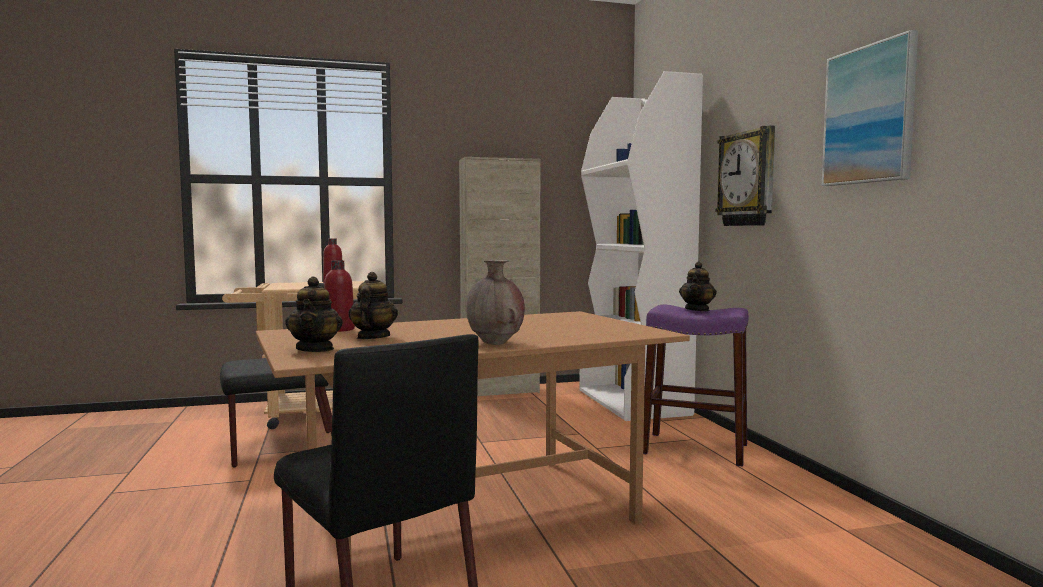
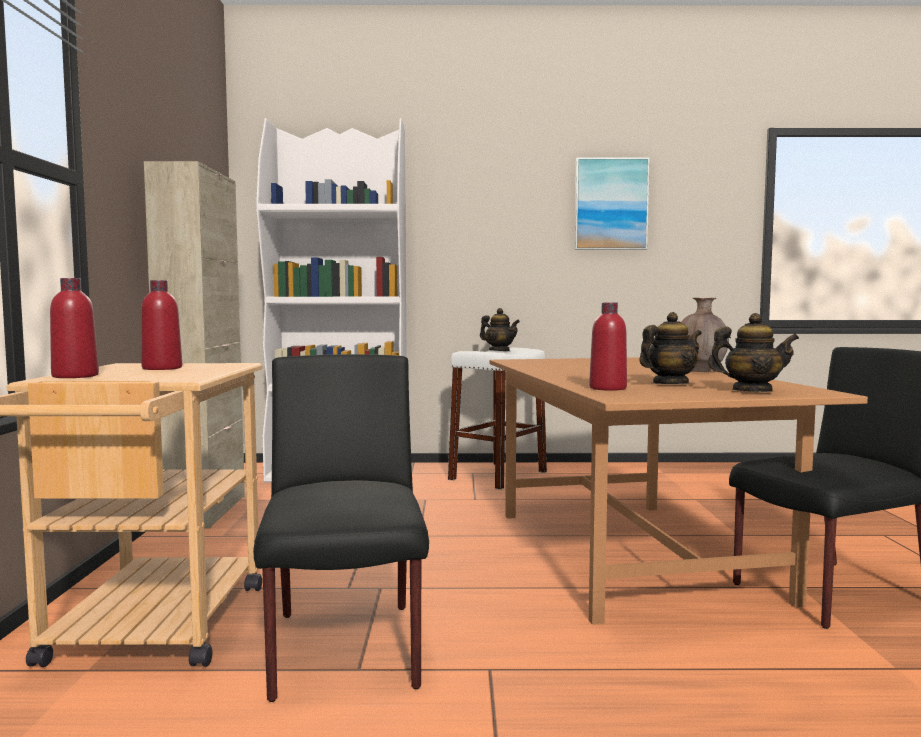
camera: 75 degrees left, 0 degrees up
(294, 283) = (75, 376): none -> red bottle
(373, 337) = (669, 384): teapot -> teapot turned 135 degrees clockwise
(695, 449) = (498, 475): purple stool -> white stool
(748, 179) = (475, 237): wall clock -> none

